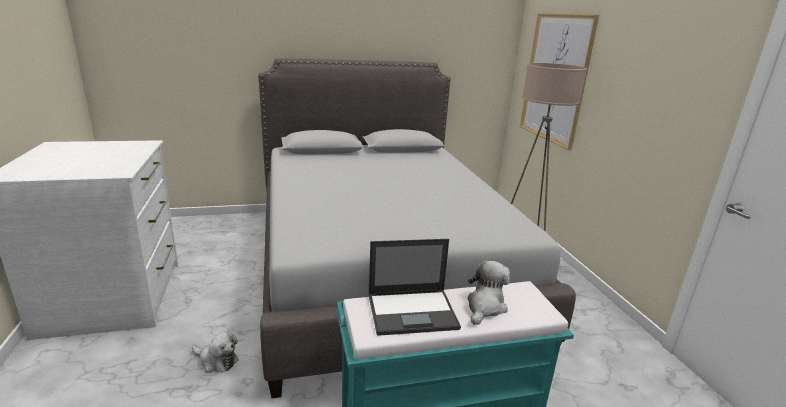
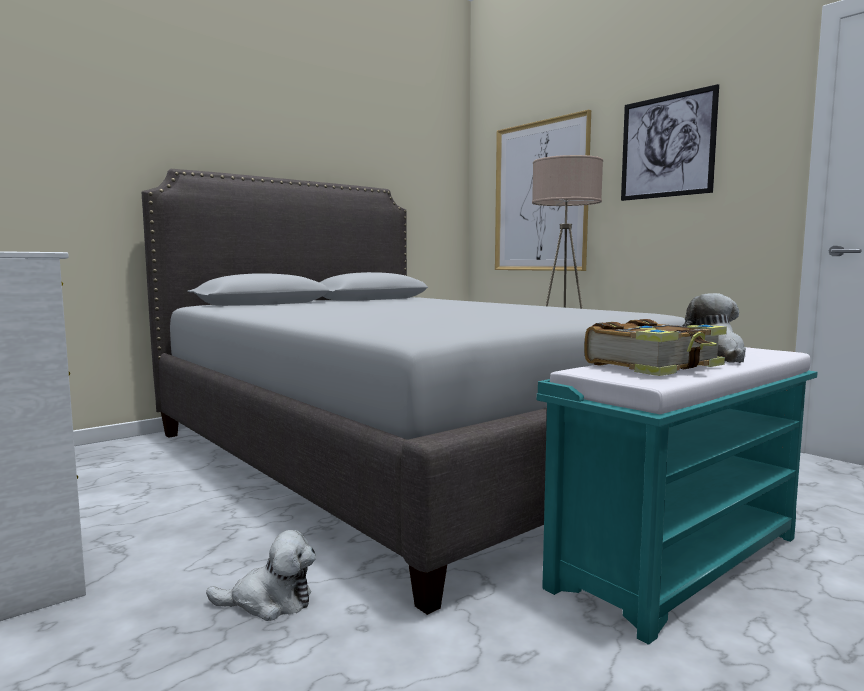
camera: 25 degrees left, 15 degrees down
(413, 311) = (656, 366): laptop -> book
(641, 66) = (667, 146): none -> picture

